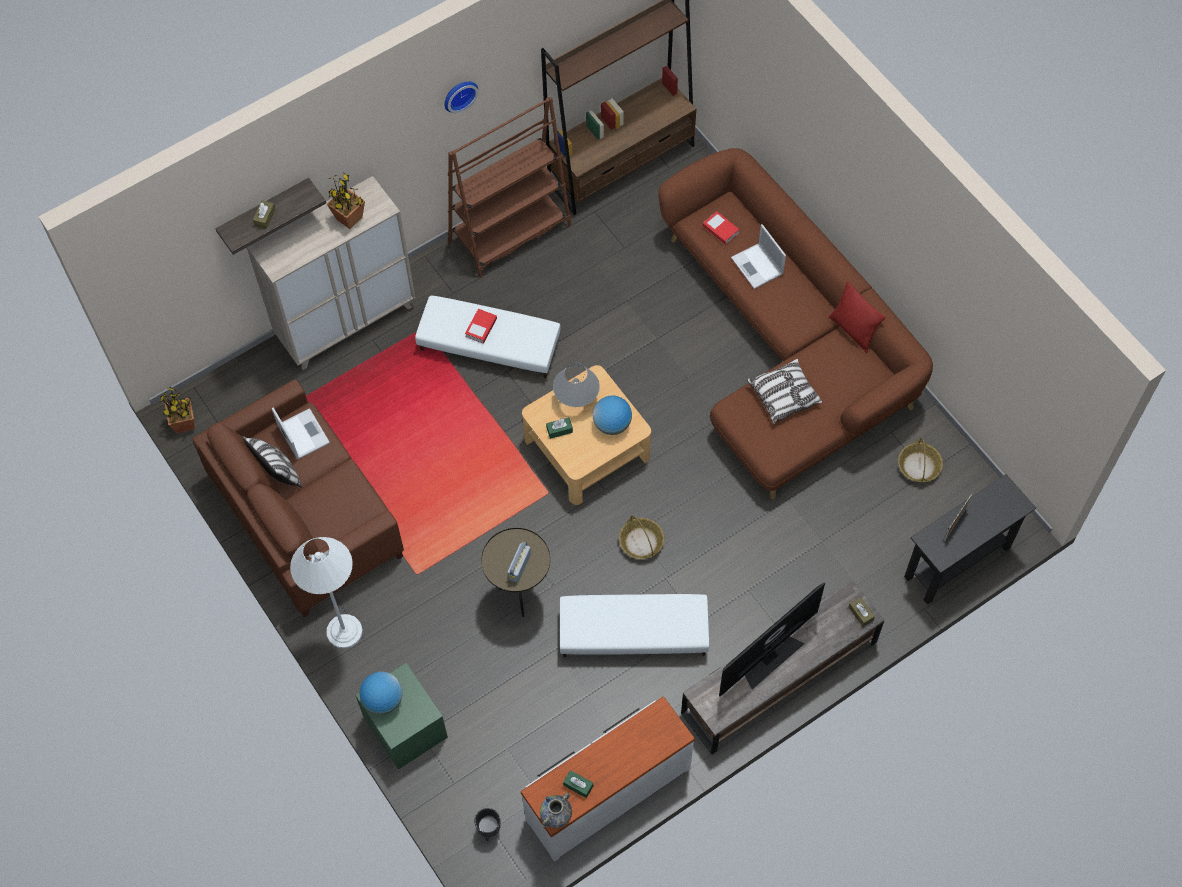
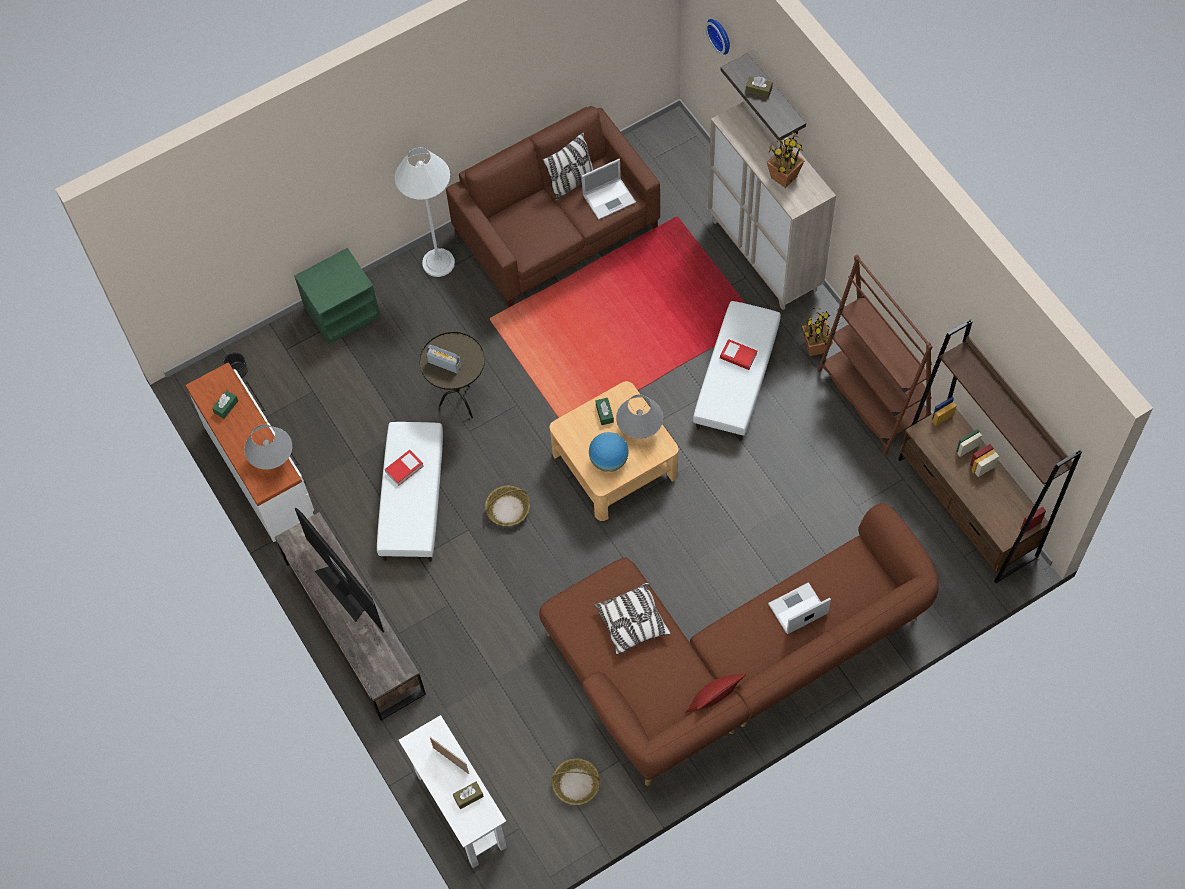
camera: 95 degrees right, 0 degrees up
(185, 423) = (657, 131): potted plant -> potted plant (815, 347)
(383, 700) = (339, 268): globe -> none
(459, 94) = (911, 247): wall clock -> wall clock (721, 35)
(556, 818) = (199, 389): vase -> none
(641, 727) = (272, 459): none -> grey table lamp
(720, 230) = (845, 575): book -> book (404, 469)
(860, 613) = (381, 677): brown tissue box -> brown tissue box (468, 797)
(957, 562) = (461, 810): black console table -> white console table

